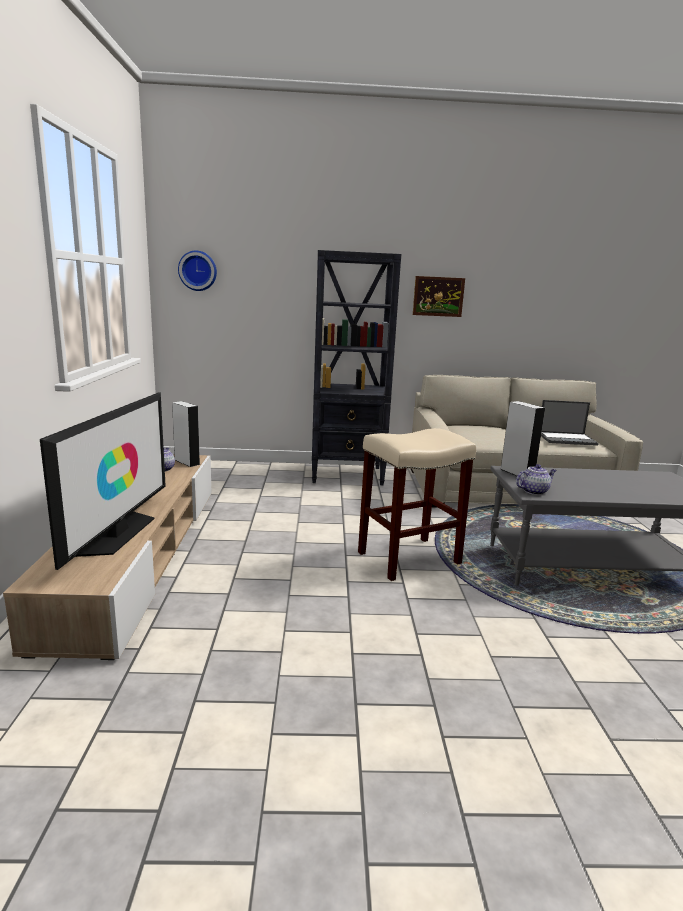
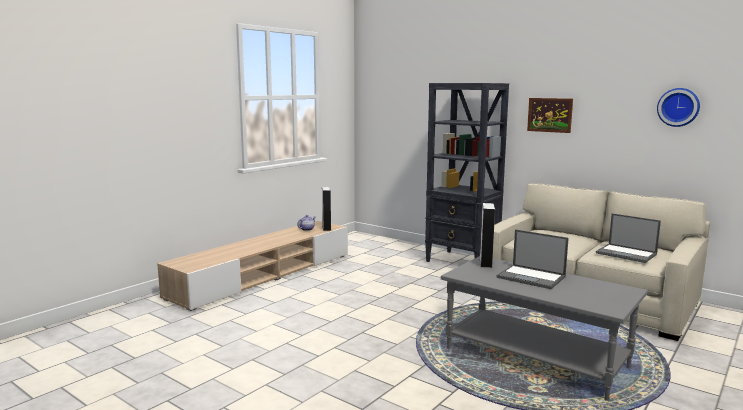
camera: 40 degrees right, 5 degrees down
(118, 533) = (231, 253): television -> none
(198, 271) = (380, 99): wall clock -> wall clock (678, 107)
(409, 558) = (406, 315): beige stool -> none
(534, 491) = (464, 273): teapot -> none
(587, 480) = (532, 277): none -> laptop

